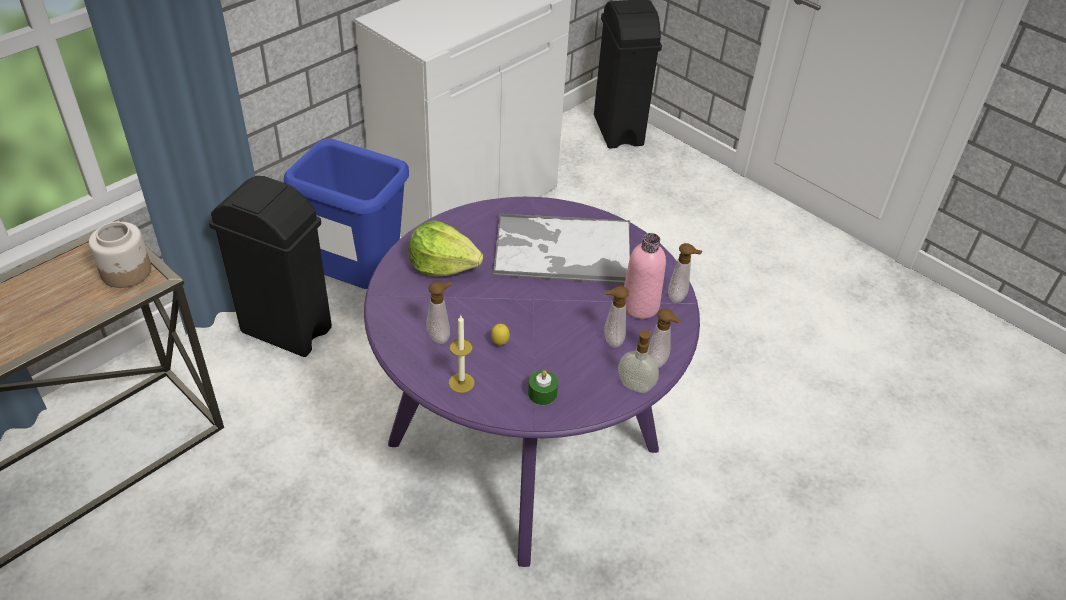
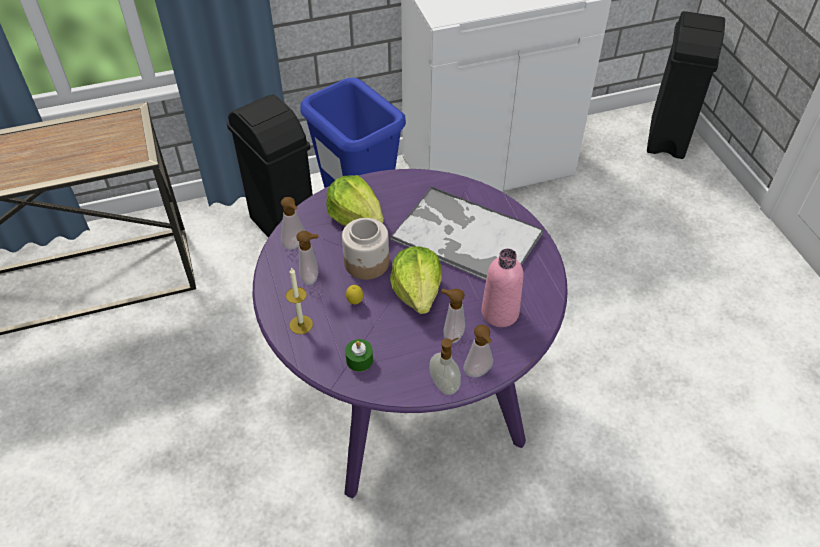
camera: 30 degrees right, 5 degrees up
(126, 272) = (125, 145): jar -> jar (367, 263)
(552, 313) = (417, 292): none -> lettuce
(679, 297) = (542, 318): soap dispenser -> soap dispenser (296, 245)

